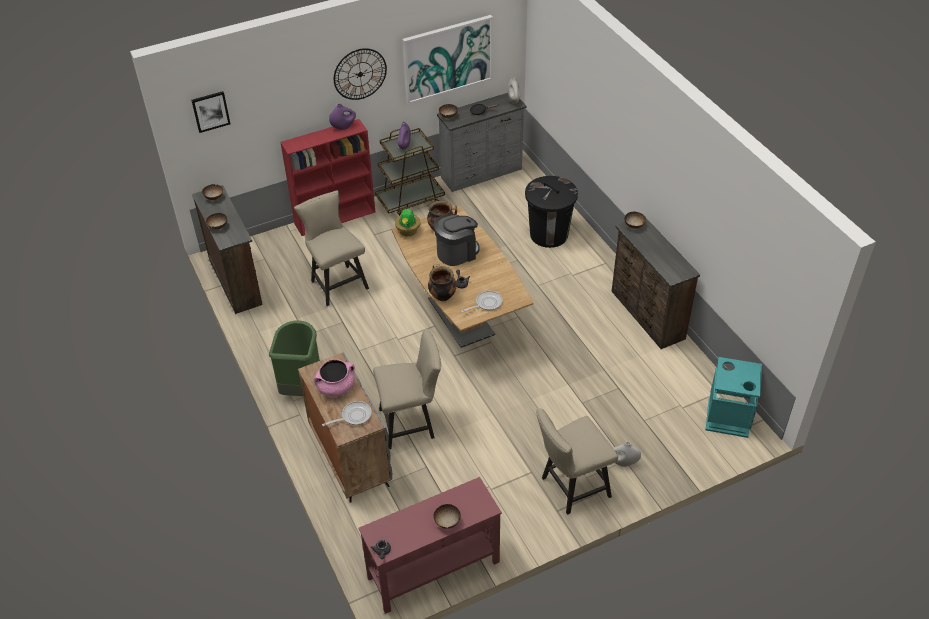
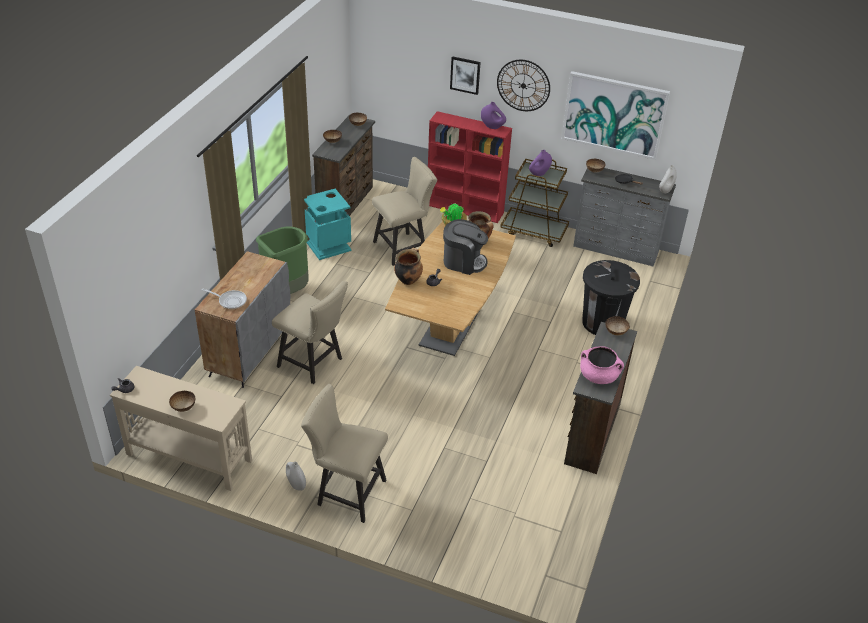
camera: 45 degrees right, 5 degrees down
(210, 111) = (386, 52): picture -> picture (465, 75)
(336, 282) = (403, 247): beige chair -> beige chair turned 45 degrees clockwise
(336, 387) = (248, 278): pink cooking pot -> pink cooking pot (598, 376)
(433, 570) = (188, 457): red console table -> beige console table
(486, 303) = (429, 306): frying pan -> none
(622, 463) = (408, 510): white vase -> white vase (296, 484)
(728, 418) = (539, 555): turquoise trash can -> turquoise trash can (328, 246)

